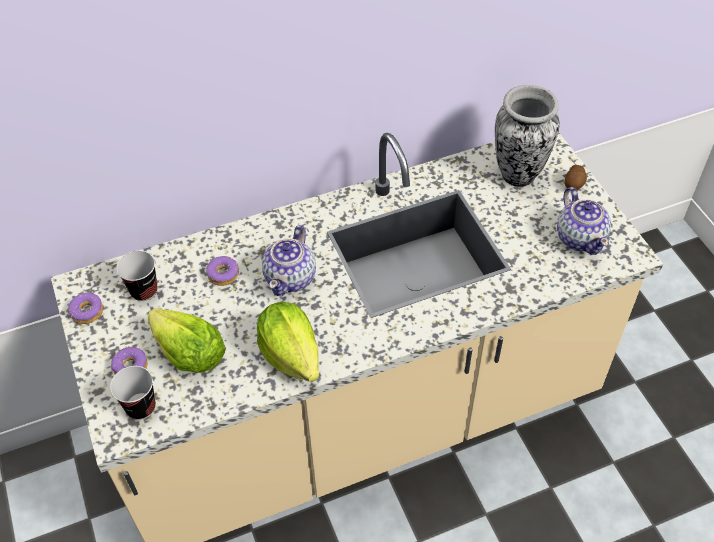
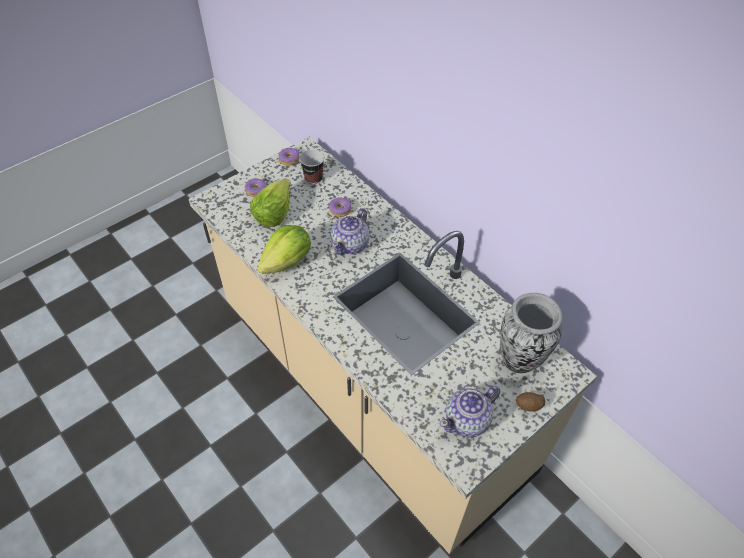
camera: 70 degrees right, 0 degrees up
(141, 407) = (229, 204): cup -> none
(291, 277) = (351, 244): teapot -> teapot turned 60 degrees counterclockwise

